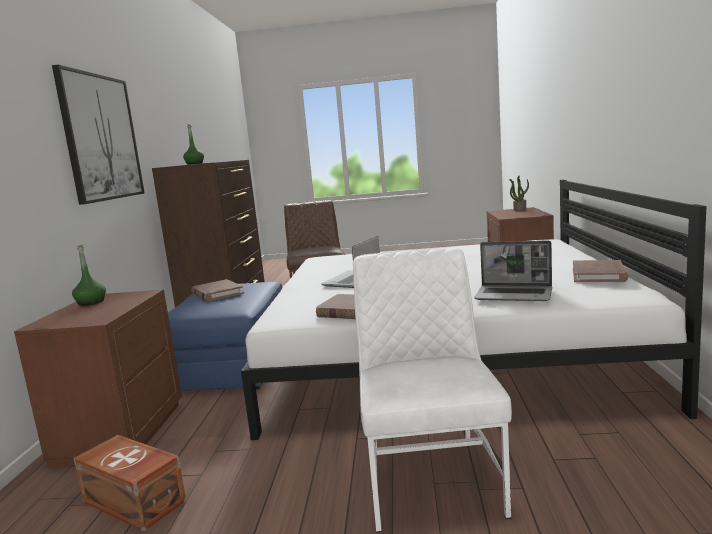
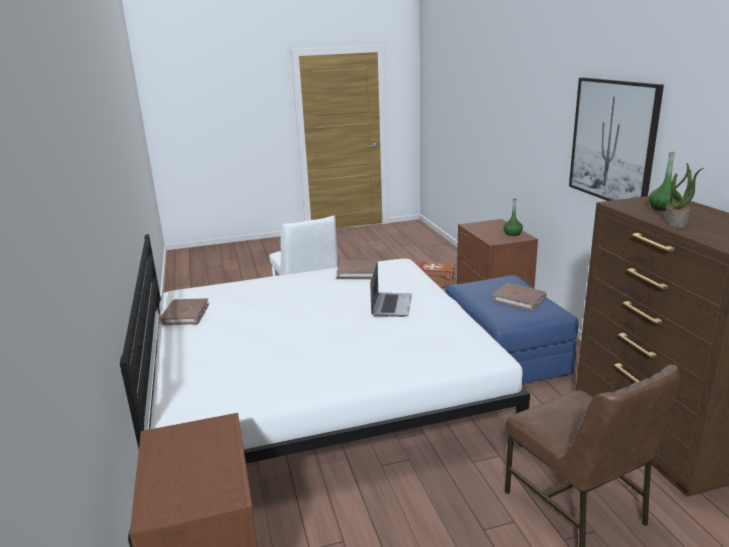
camera: 160 degrees right, 10 degrees up
(515, 295) = (255, 289): laptop -> none
(519, 209) = (175, 499): potted plant -> potted plant (676, 223)

